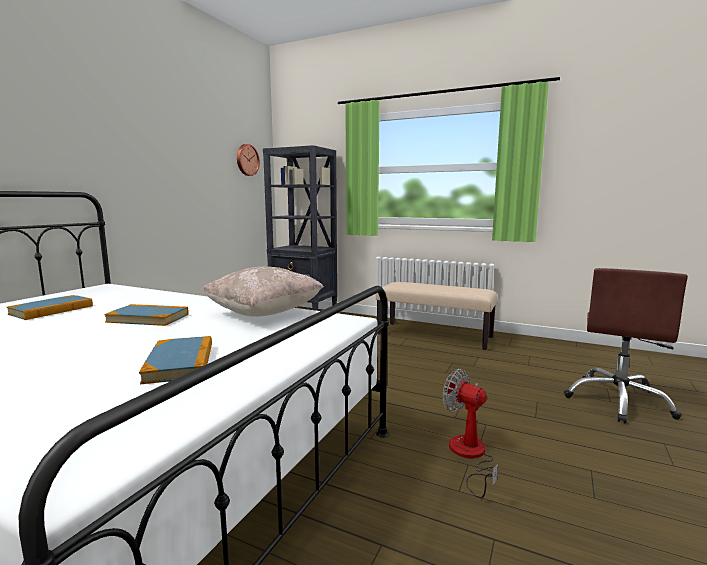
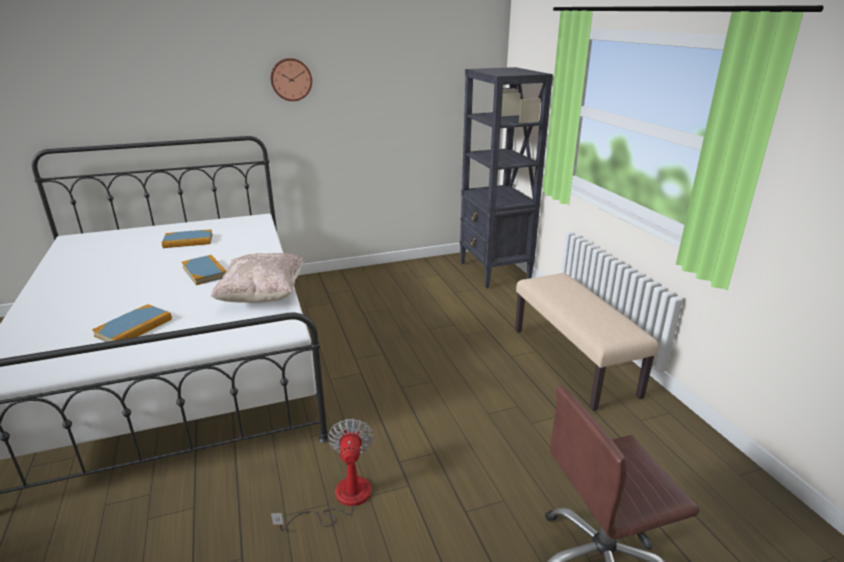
camera: 45 degrees right, 15 degrees up
(247, 160) = (457, 79): wall clock -> wall clock (291, 79)

